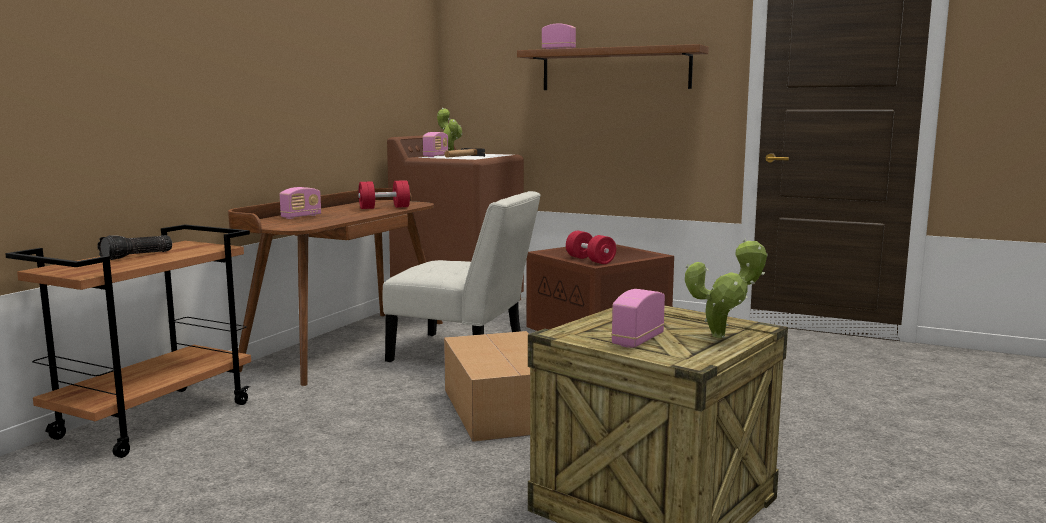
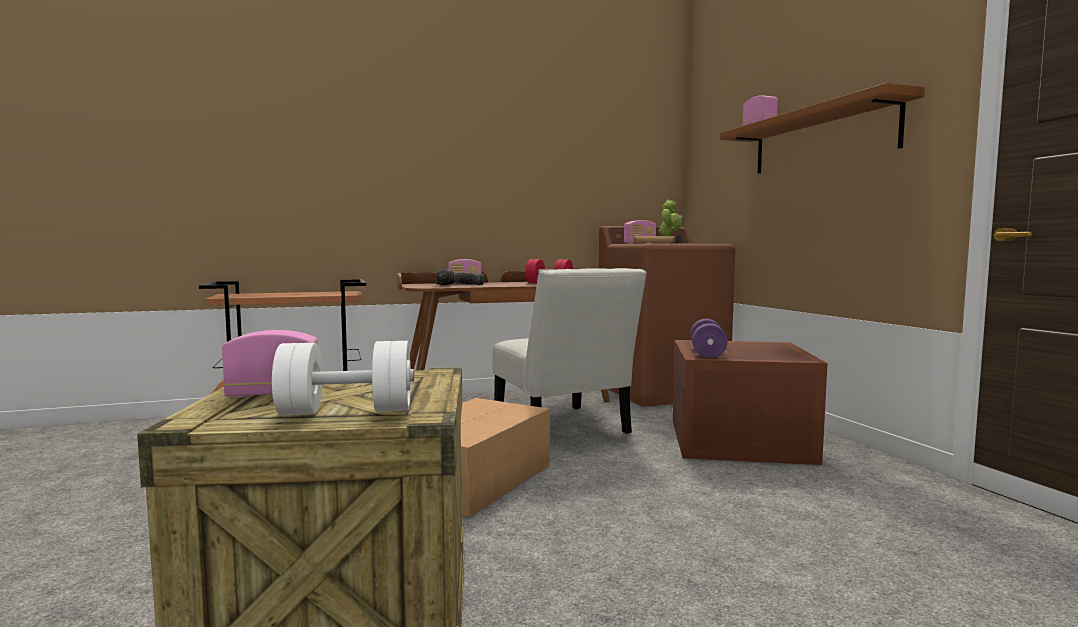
camera: 45 degrees right, 5 degrees down
(137, 256) = (292, 293): flashlight -> flashlight (459, 285)
(590, 260) = (707, 353): red dumbbell -> purple dumbbell
(723, 335) = (347, 411): potted plant -> white dumbbell

